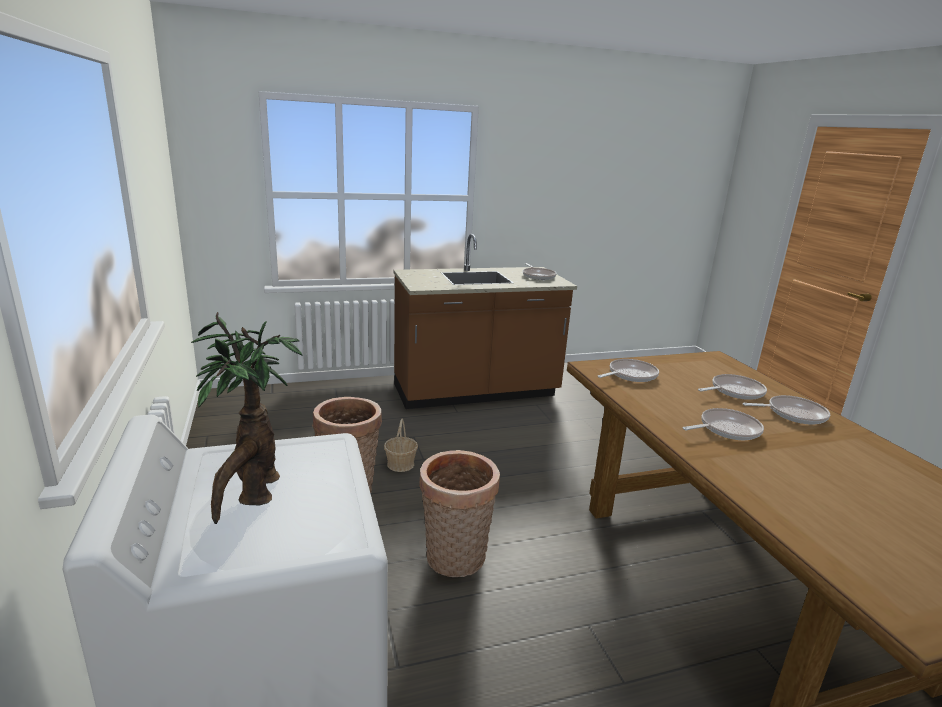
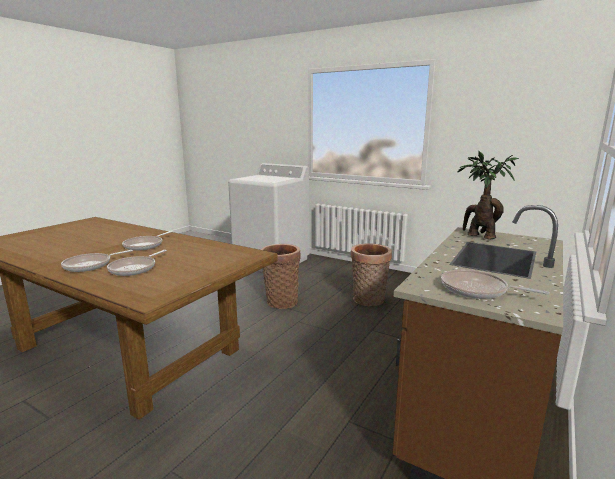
camera: 140 degrees right, 5 degrees down
(253, 495) = (268, 178): potted plant -> potted plant (478, 236)
(401, 464) = (376, 321): basket -> none
(630, 375) = (223, 256): frying pan -> none

